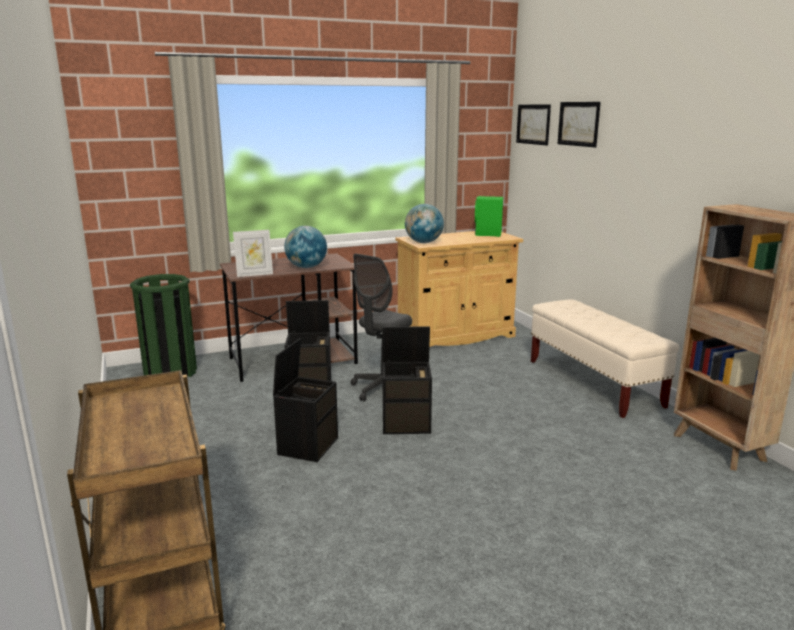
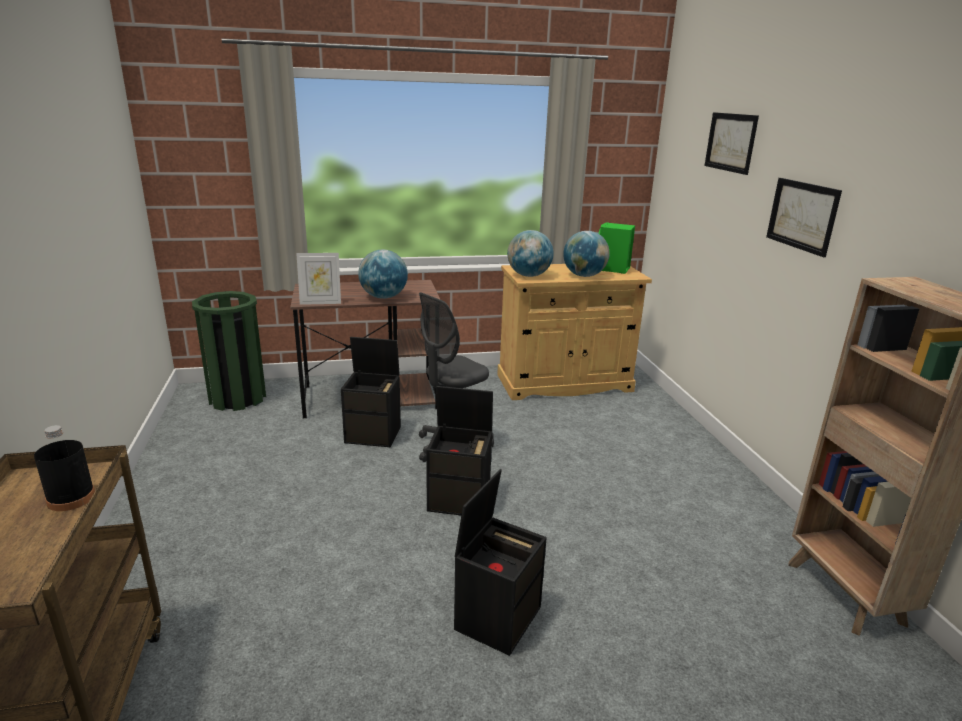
camera: 10 degrees right, 5 degrees up
(159, 408) = (71, 498): none -> black bottle
(307, 445) = (336, 515): black storage box -> black storage box (497, 616)
(468, 240) = (584, 276): none -> globe
(533, 124) = (681, 138): picture -> picture (802, 215)
(593, 383) = (708, 470): beige bench -> none

